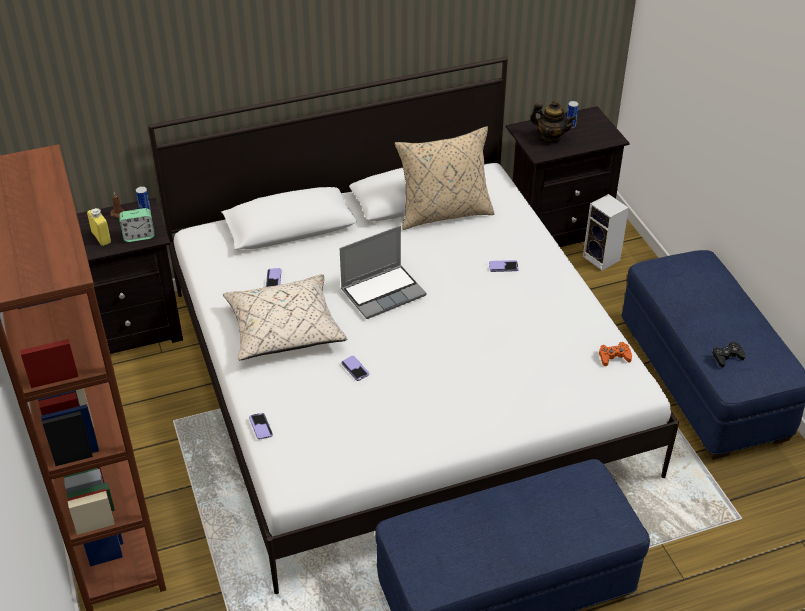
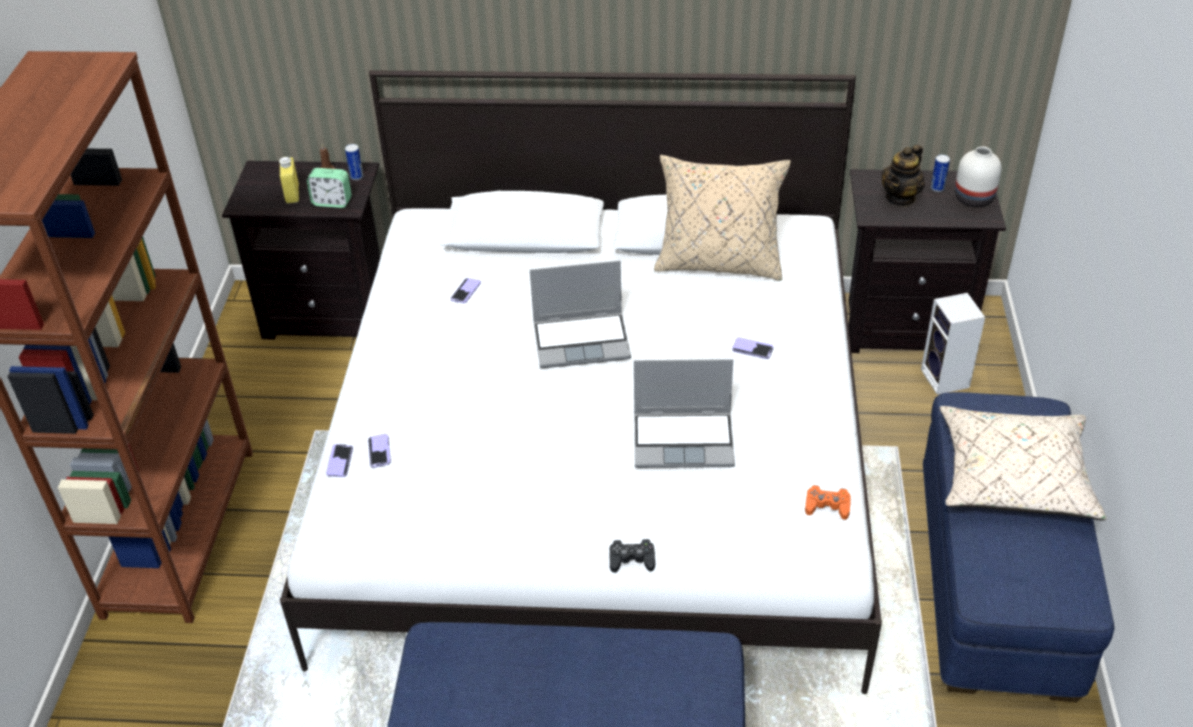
camera: 25 degrees right, 0 degrees up
(284, 329) = (440, 353): beige pillow -> beige pillow (1013, 477)
(355, 369) = (488, 425): phone -> phone (379, 451)
(496, 341) = (684, 440): none -> laptop
(551, 137) = (900, 198): teapot -> teapot turned 75 degrees clockwise
(598, 127) = (974, 198): none -> white vase
(727, 357) = (999, 554): black game controller -> black game controller (632, 560)

